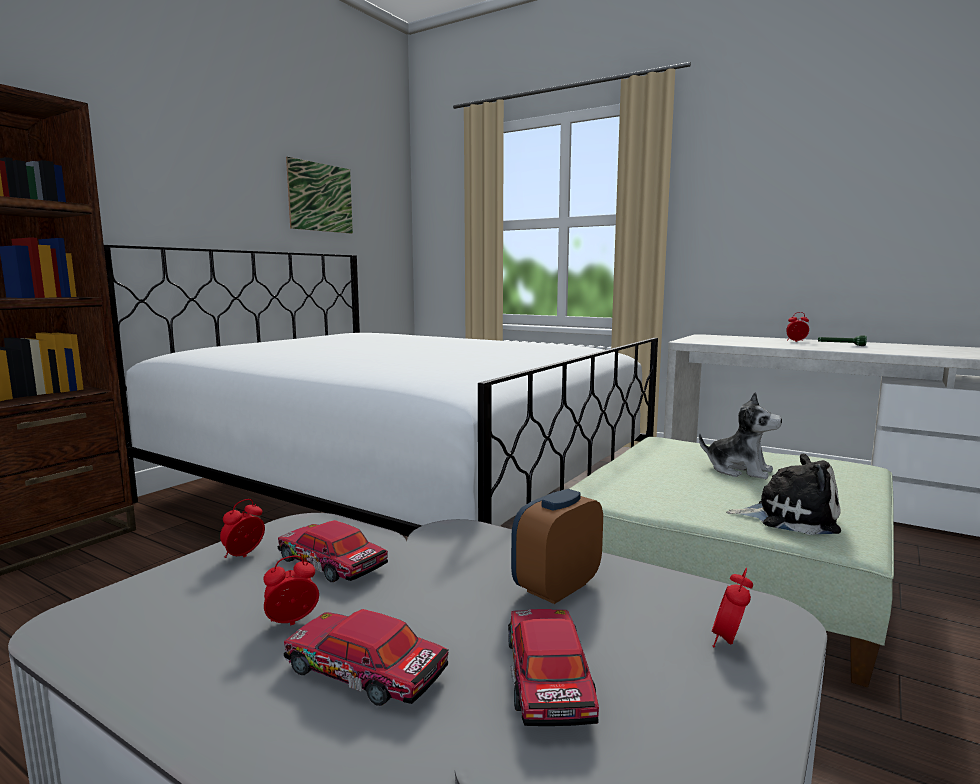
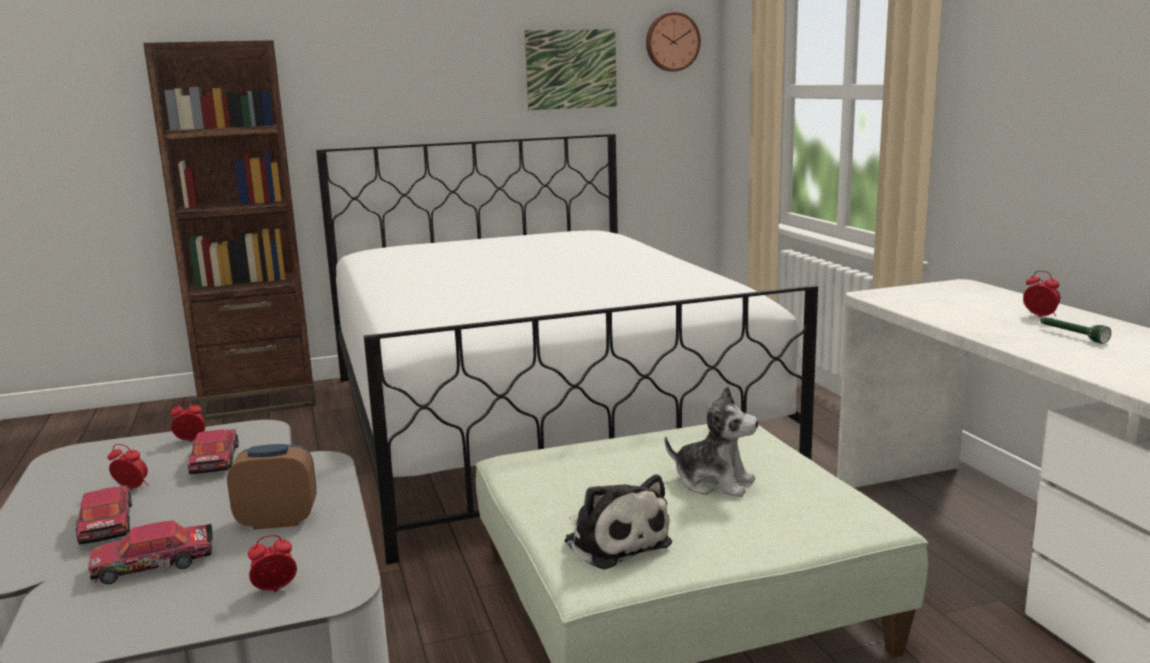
camera: 40 degrees right, 5 degrees up
(384, 187) = (672, 42): none -> wall clock
(547, 680) = (155, 564): toy car -> toy car turned 150 degrees counterclockwise
(739, 470) = (714, 482): plush toy -> plush toy turned 45 degrees counterclockwise

